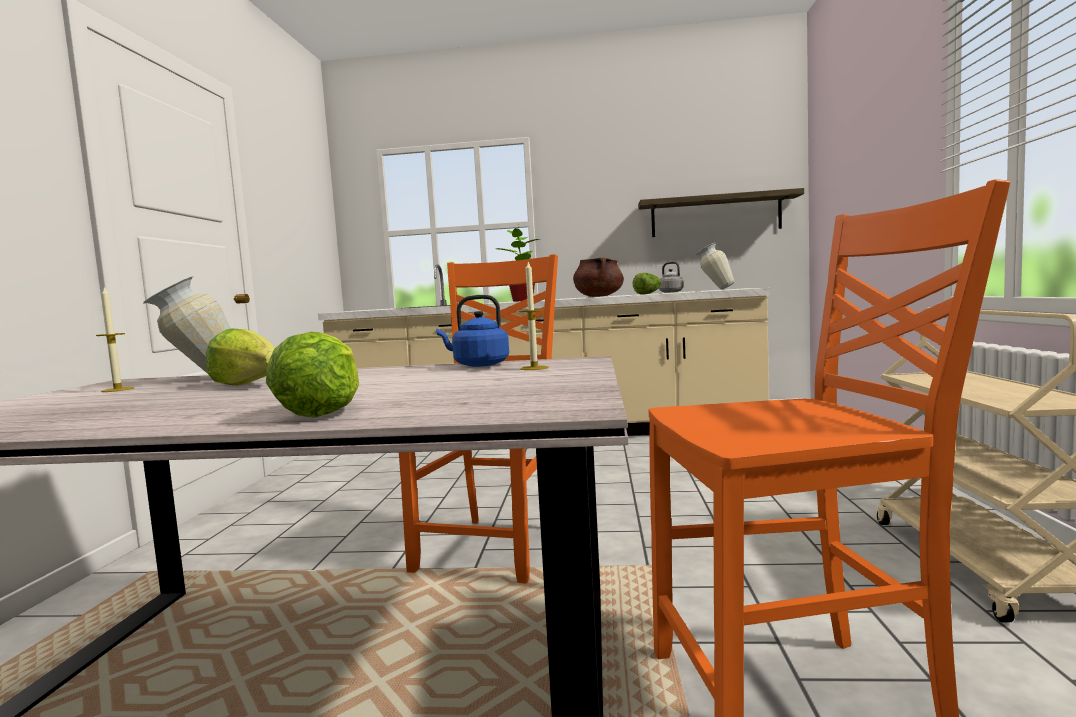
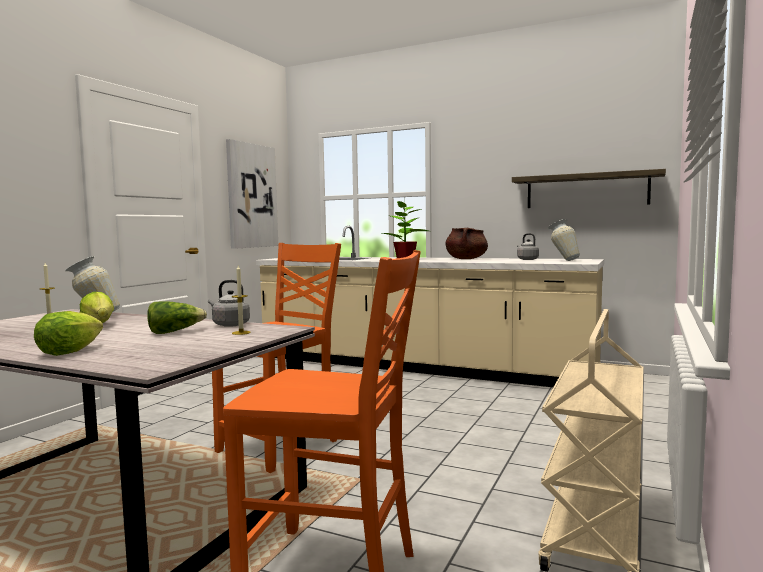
camera: 20 degrees right, 0 degrees up
(299, 227) = (251, 196): none -> picture
(478, 365) = (229, 324): blue kettle -> grey kettle
(648, 294) = (497, 261): lettuce -> lettuce (175, 332)

